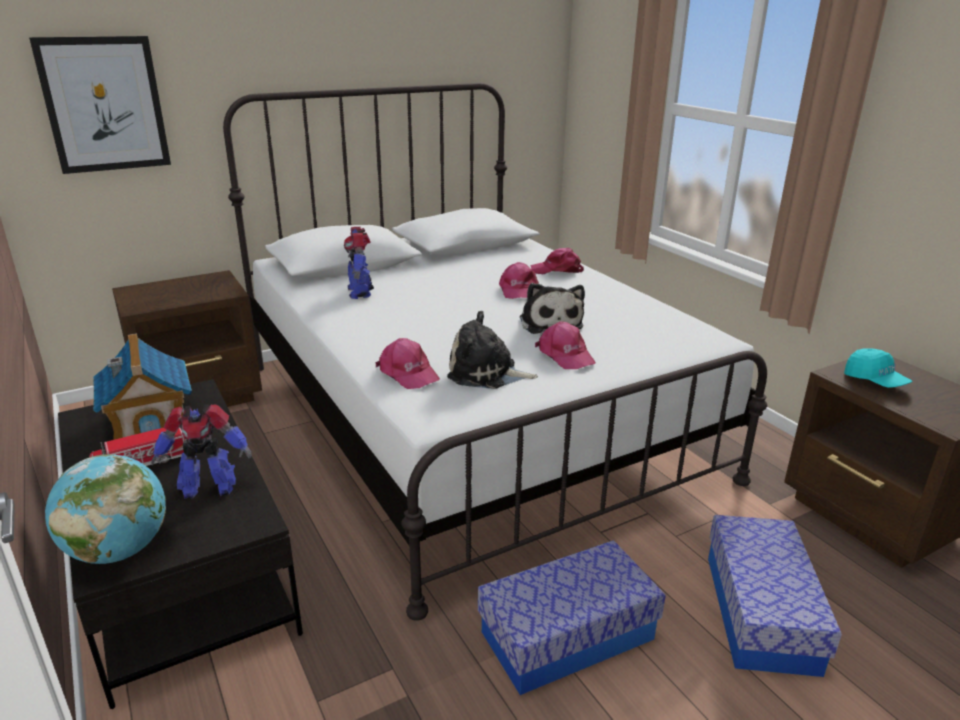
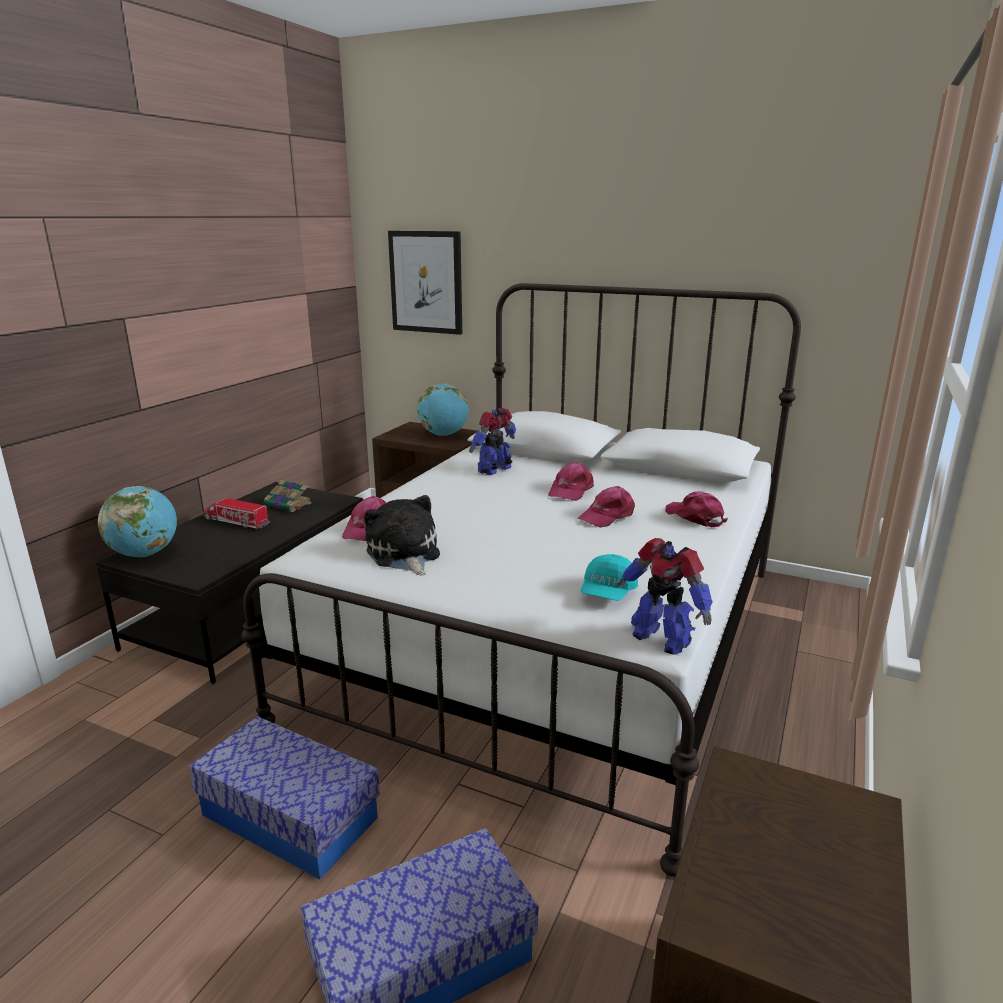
camera: 55 degrees right, 5 degrees down
(150, 421) = (289, 505): toy house -> book
(192, 287) = (443, 435): none -> globe
(208, 487) = (227, 549): toy robot -> toy robot (661, 638)
(549, 322) = (552, 549): plush toy -> none
(565, 355) = (487, 574): pink cap -> pink cap (570, 490)
(874, 381) = (766, 813): turquoise cap -> turquoise cap (607, 593)

